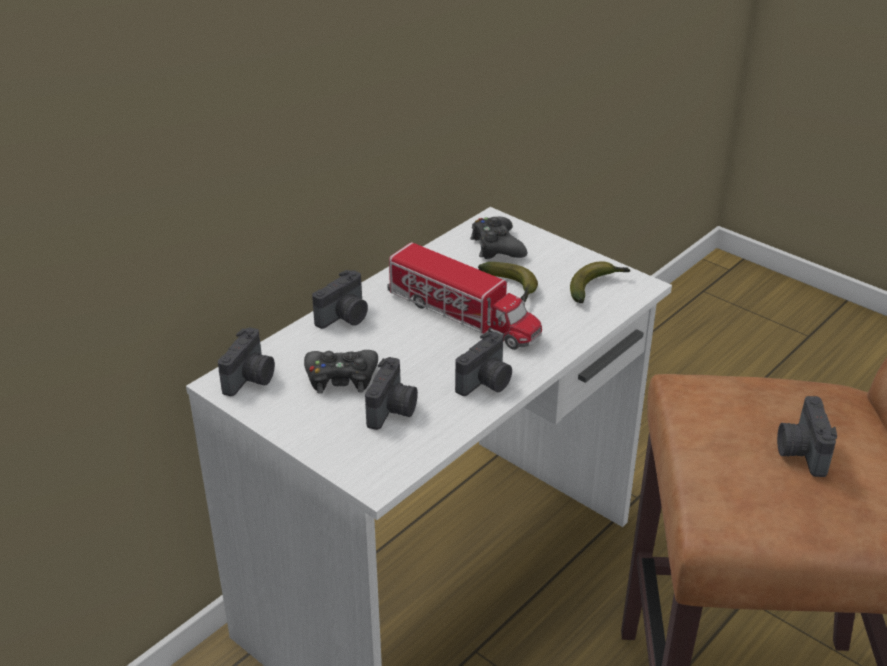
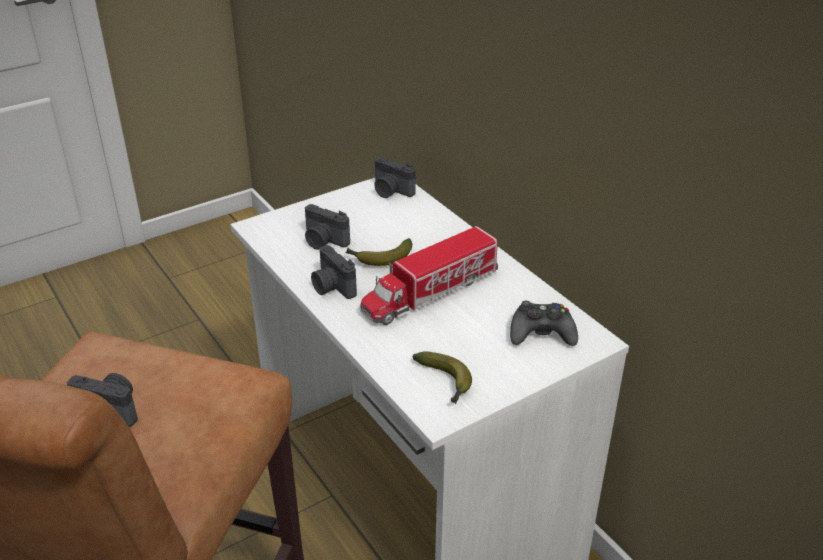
camera: 105 degrees right, 0 degrees up
(341, 378) = (373, 225): black game controller -> none
(345, 317) = (451, 235): camera -> none
(512, 288) = (463, 327): banana -> banana (379, 258)

